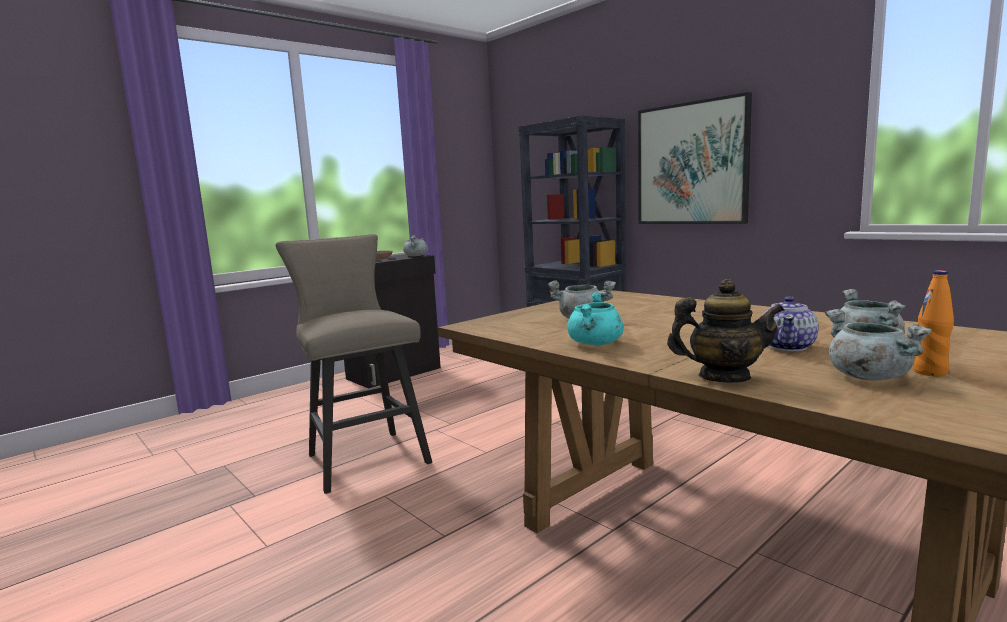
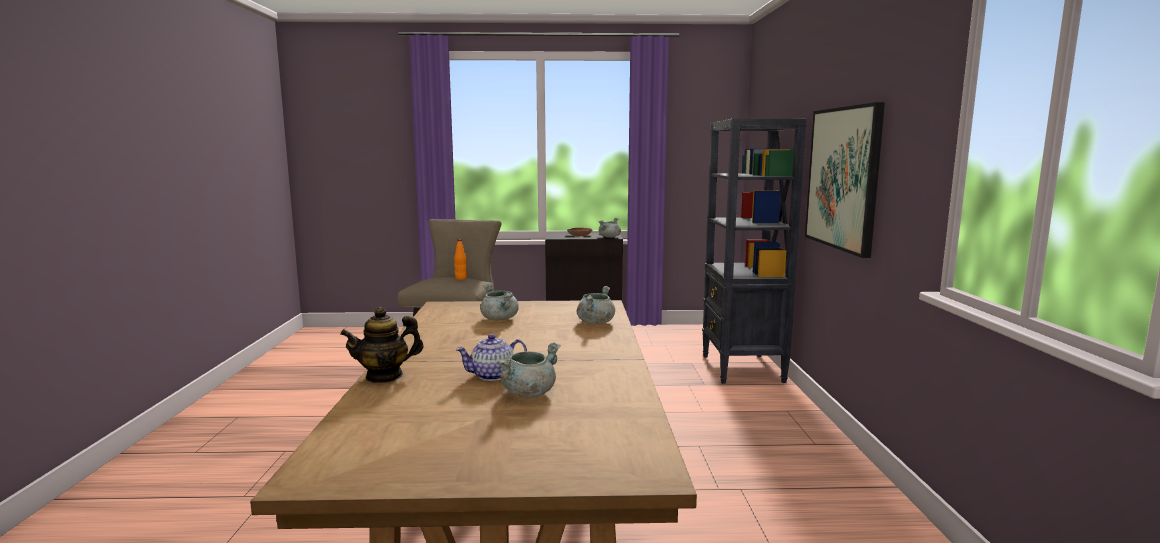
camera: 40 degrees right, 0 degrees up
(595, 343) = (432, 337): turquoise cooking pot -> none
(723, 377) = (385, 376): teapot -> teapot turned 105 degrees clockwise
(867, 377) = (431, 405): grey cooking pot -> grey cooking pot (595, 322)
(930, 372) = (467, 418): orange bottle -> orange bottle (460, 278)

